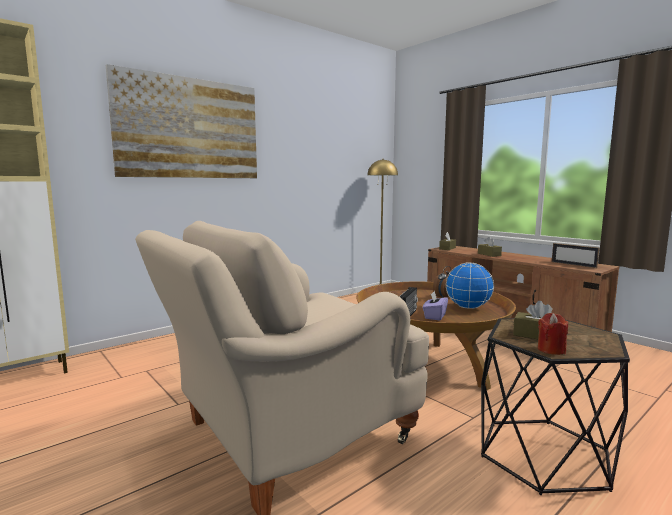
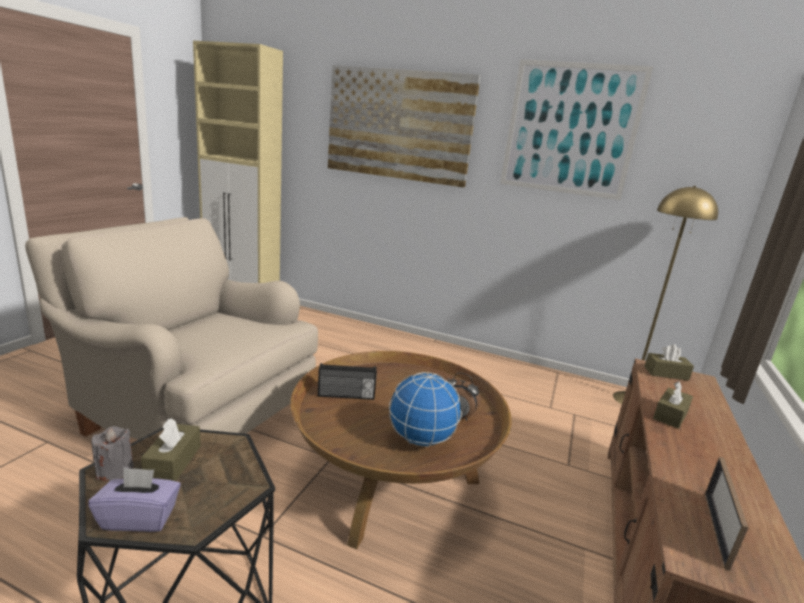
camera: 60 degrees right, 10 degrees up
(313, 130) = (570, 130): none -> picture
(434, 316) = (356, 414): purple tissue box -> purple tissue box (139, 517)
(551, 350) = (115, 470): red candle -> grey candle

